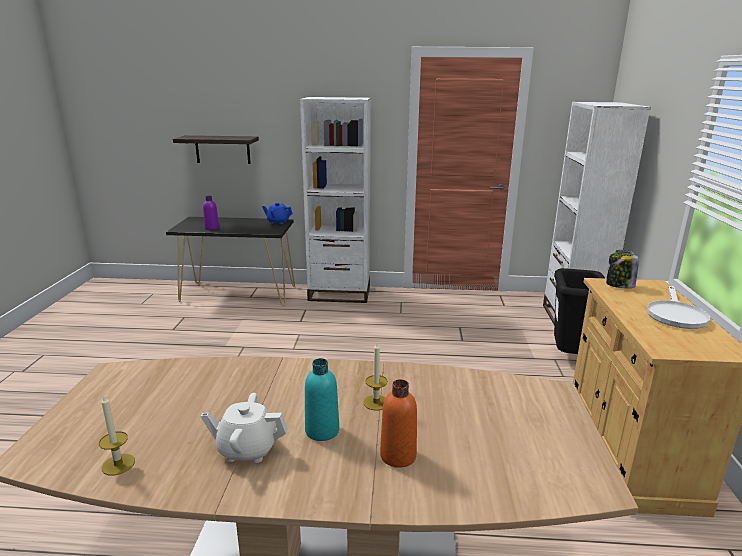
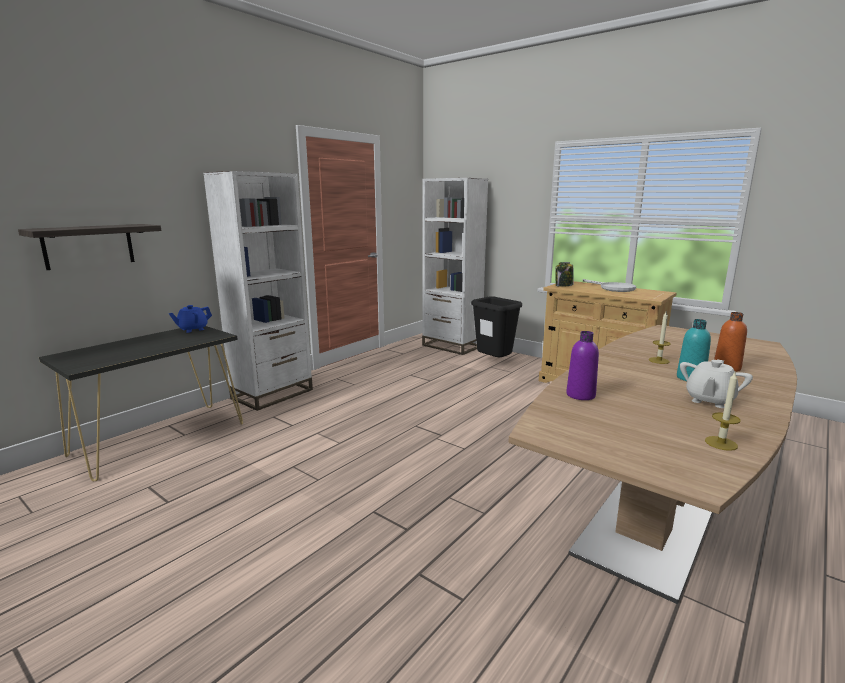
camera: 55 degrees left, 5 degrees down
(212, 228) = (129, 354): purple bottle -> purple bottle (580, 395)

